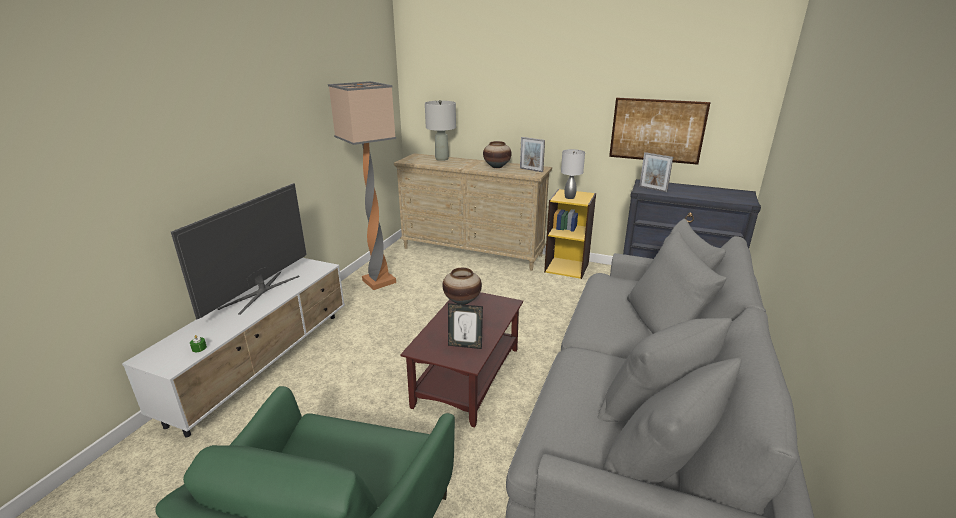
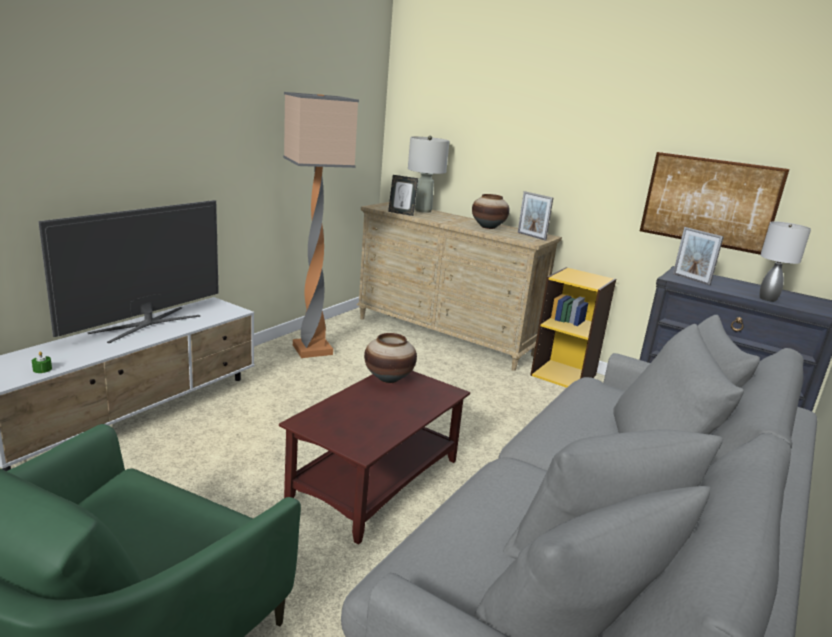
camera: 10 degrees right, 5 degrees down
(465, 345) = (367, 429): picture frame -> picture frame (401, 213)
(570, 197) = (577, 278): grey table lamp -> grey table lamp (768, 299)

